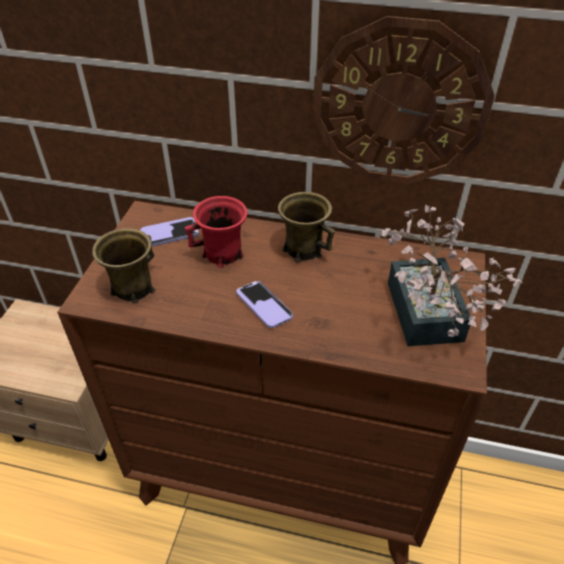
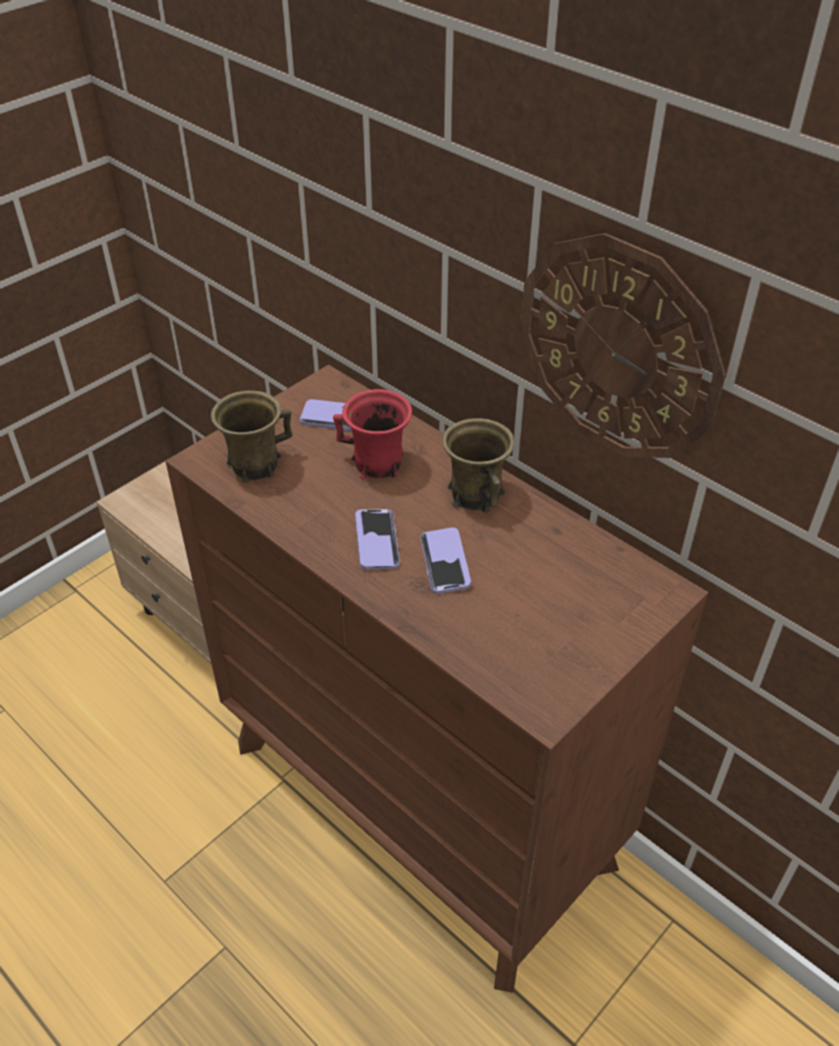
camera: 30 degrees right, 0 degrees up
(320, 300) = (445, 562): none -> phone
(426, 320) = (551, 638): potted plant -> none

